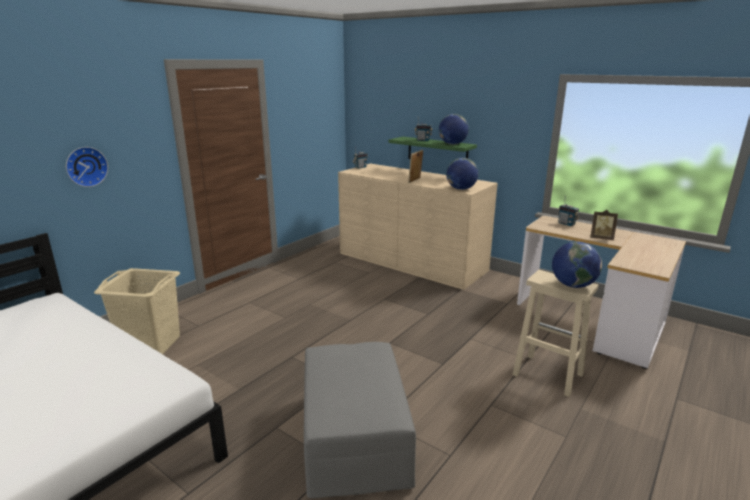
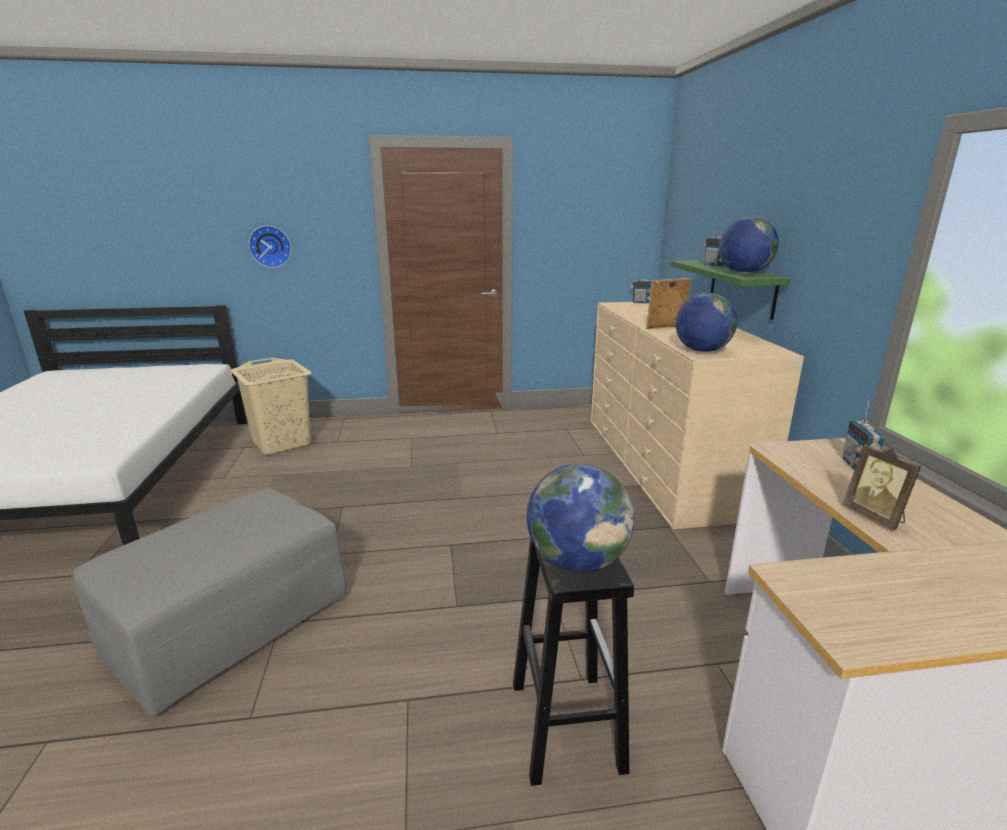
camera: 45 degrees right, 0 degrees up
(546, 374) = (565, 723): beige stool -> black stool

